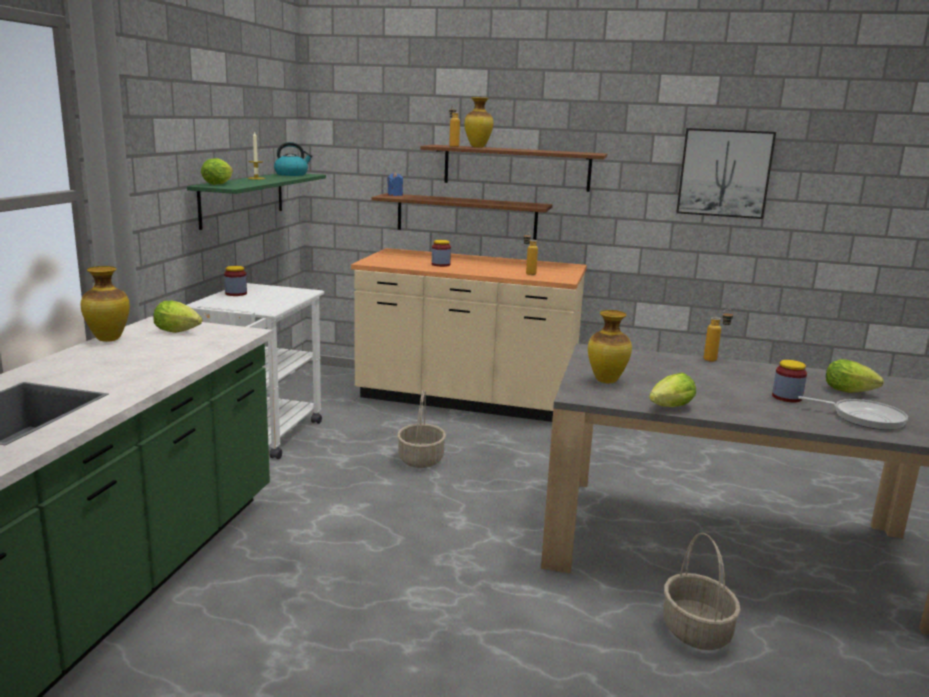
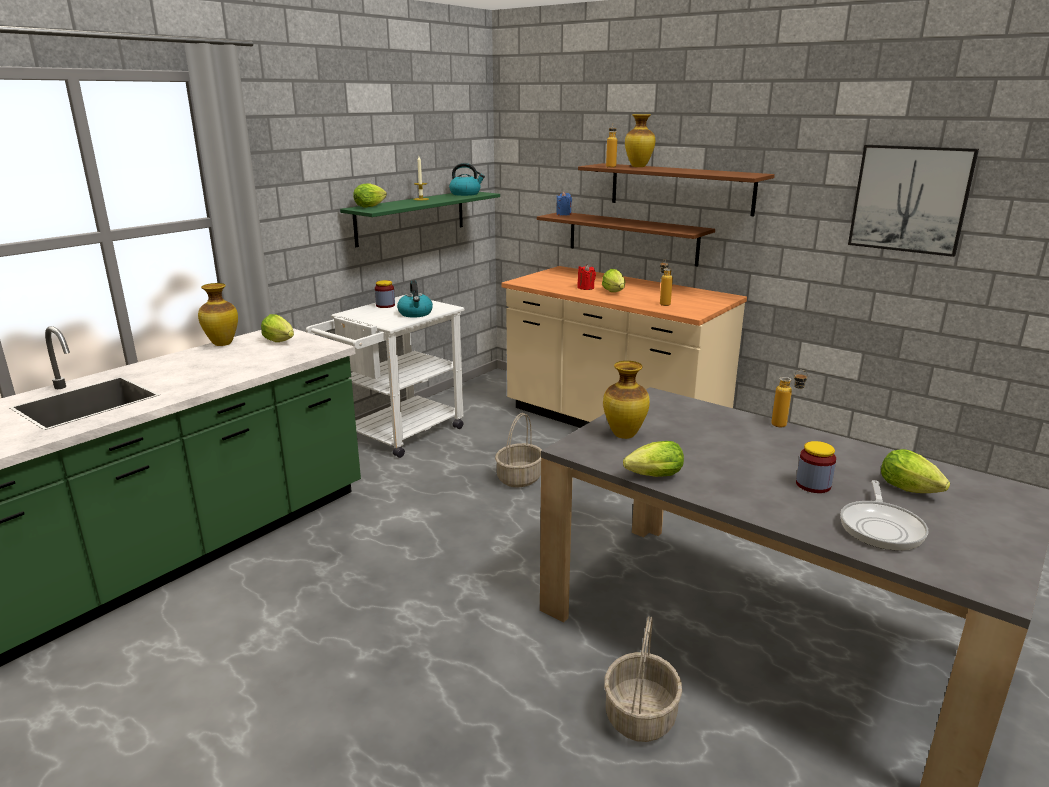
camera: 25 degrees right, 5 degrees up
(281, 299) = (415, 314): none -> kettle
(440, 264) = (586, 288): jar -> red candle
(473, 267) = (615, 292): none -> lettuce
(863, 418) = (881, 527): frying pan -> frying pan turned 60 degrees clockwise

